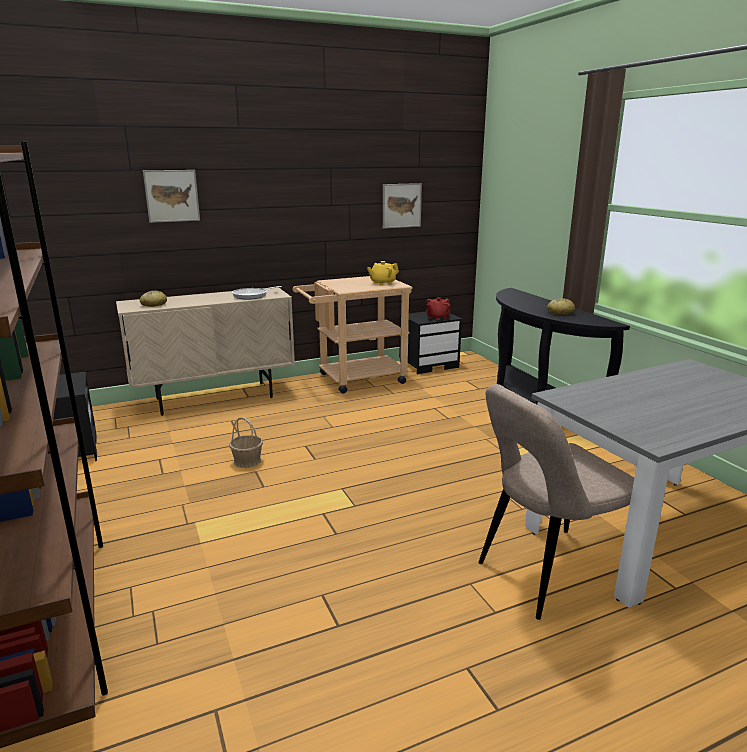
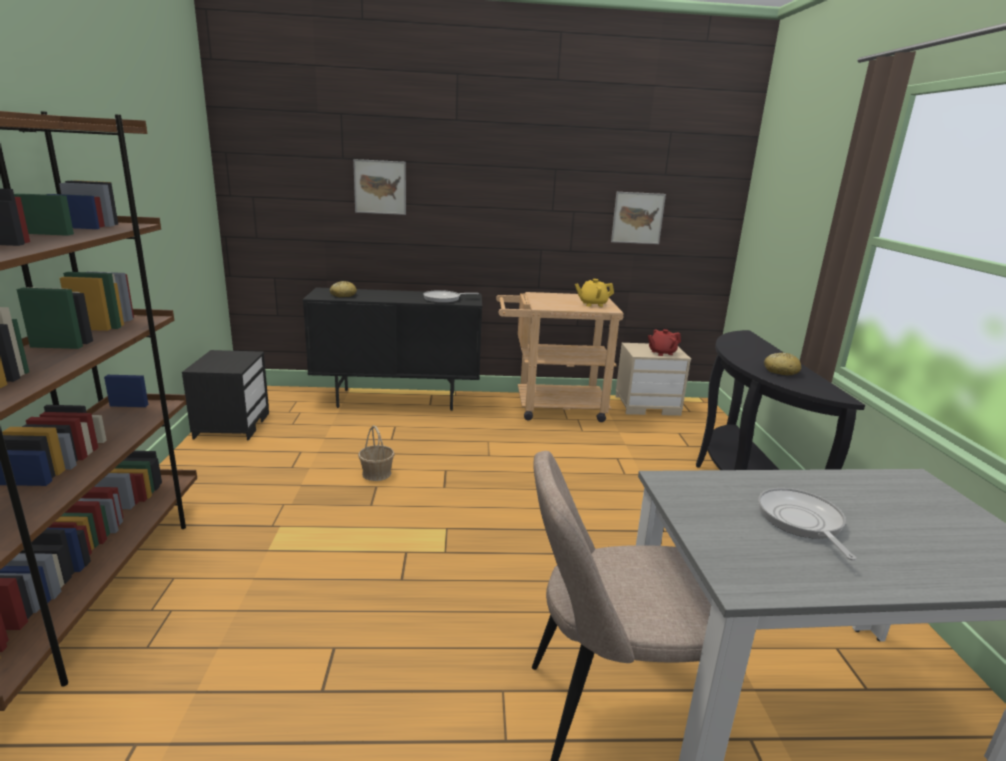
camera: 20 degrees right, 0 degrees up
(215, 398) = (398, 400): beige cabinet -> black cabinet
(429, 364) = (647, 405): black nightstand -> beige nightstand
(653, 402) = (801, 521): none -> frying pan

